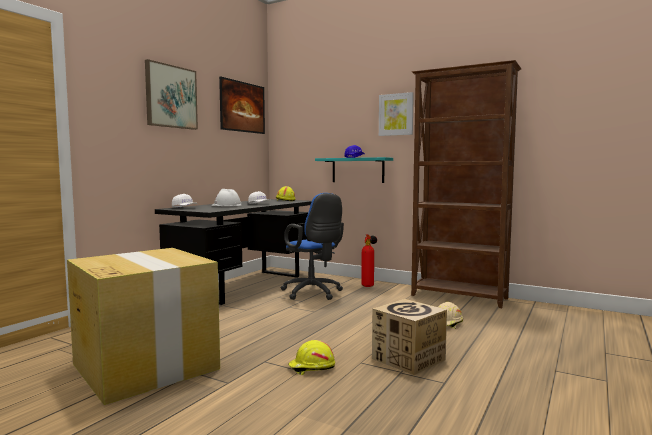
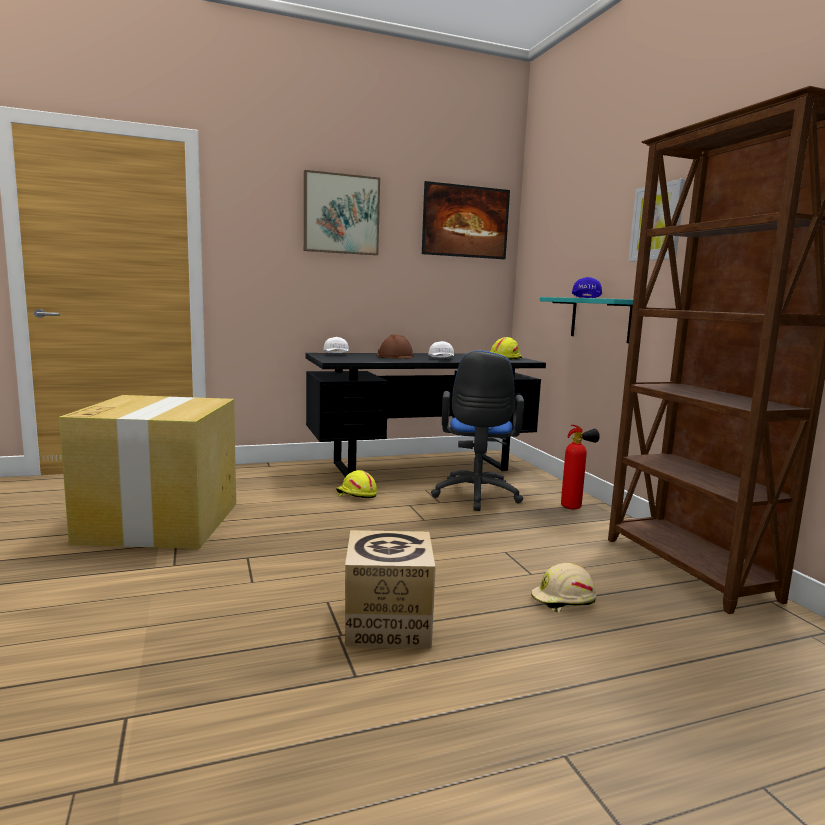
camera: 40 degrees right, 5 degrees up
(226, 205) = (394, 356): white hard hat -> brown hard hat
(311, 367) = (268, 584): yellow hard hat -> yellow hard hat (356, 494)

